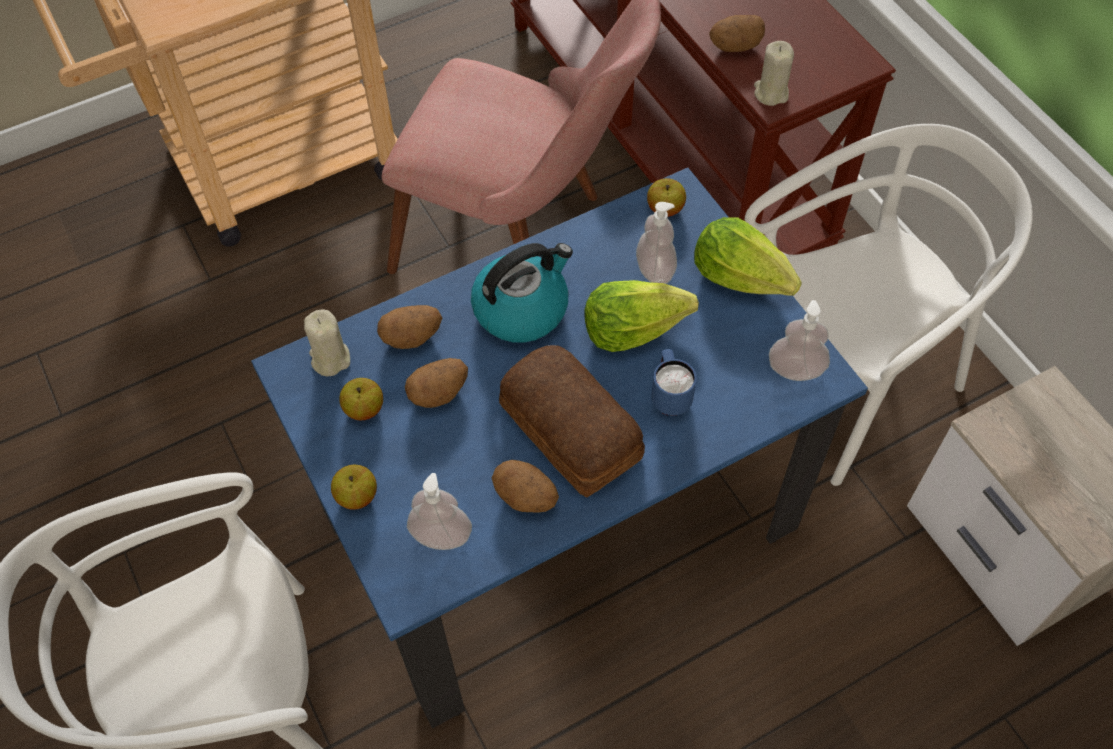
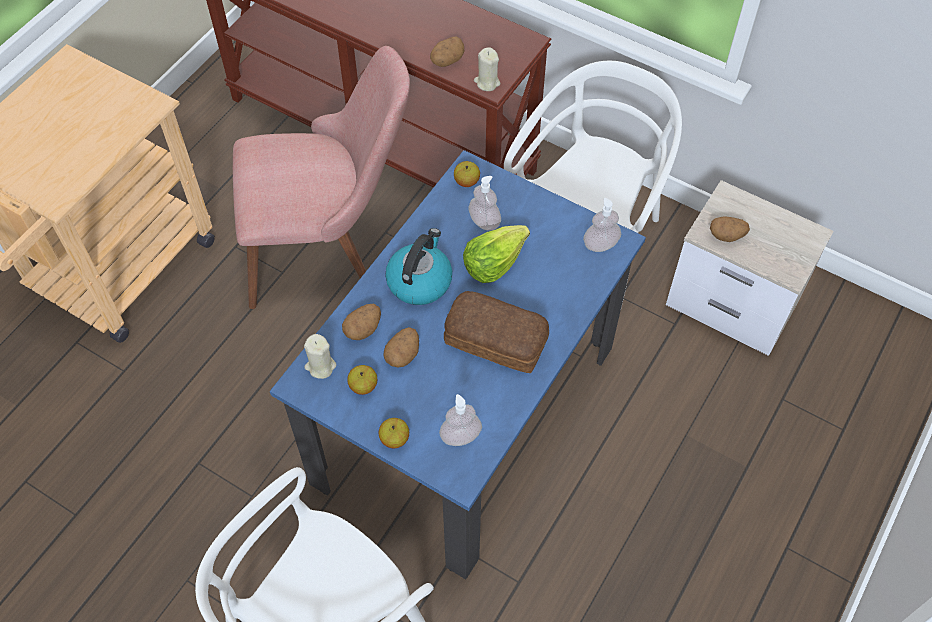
camera: 30 degrees left, 0 degrees up
(526, 497) = (495, 390): potato -> potato (727, 235)
(669, 395) = (540, 292): blue mug -> none
(741, 276) = (537, 203): lettuce -> none

